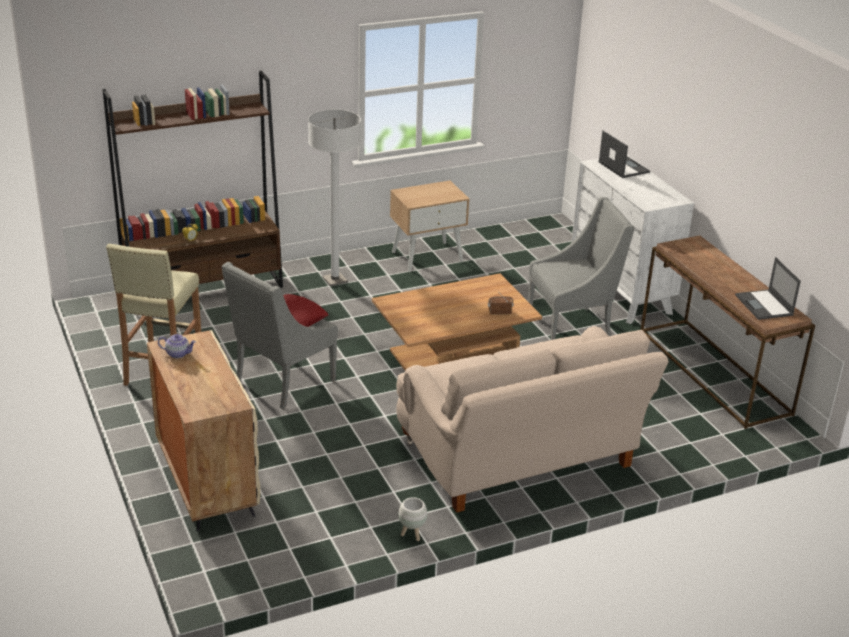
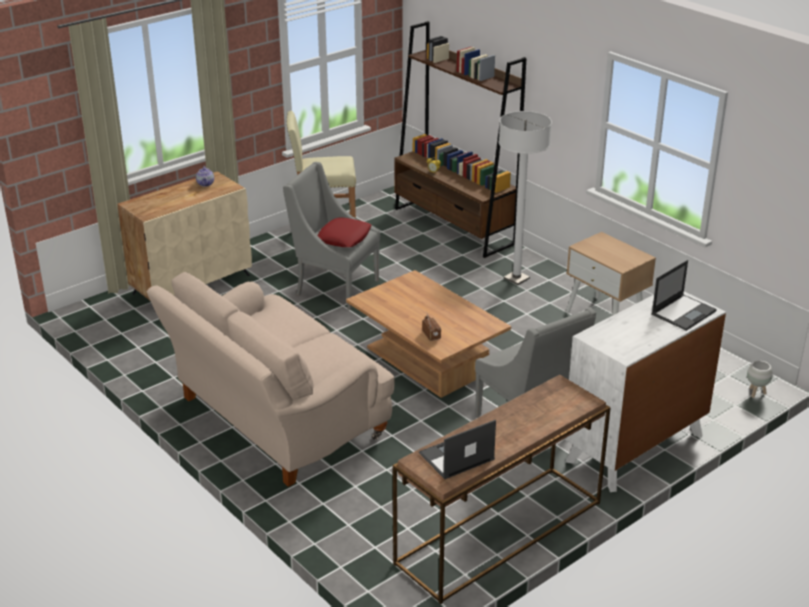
camera: 75 degrees right, 0 degrees up
(412, 535) = (150, 382): white planter -> white planter (755, 393)

